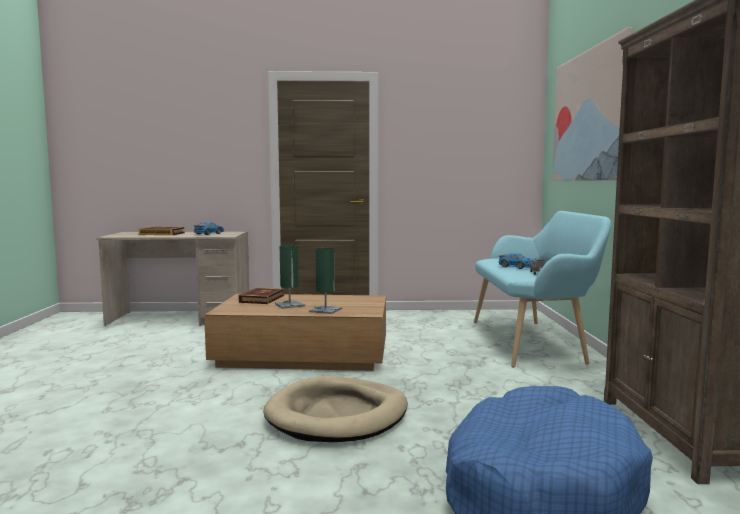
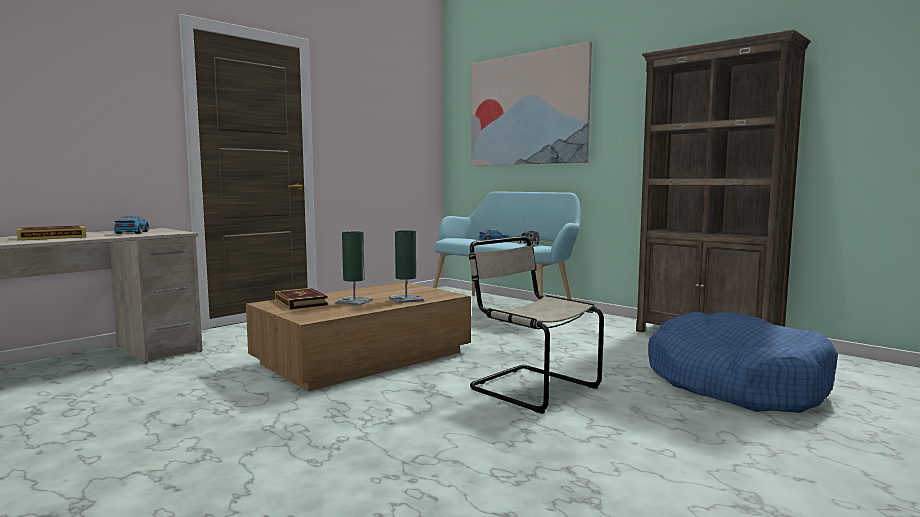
camera: 45 degrees left, 0 degrees up
(337, 415) = (530, 387): beige dog bed -> beige chair

